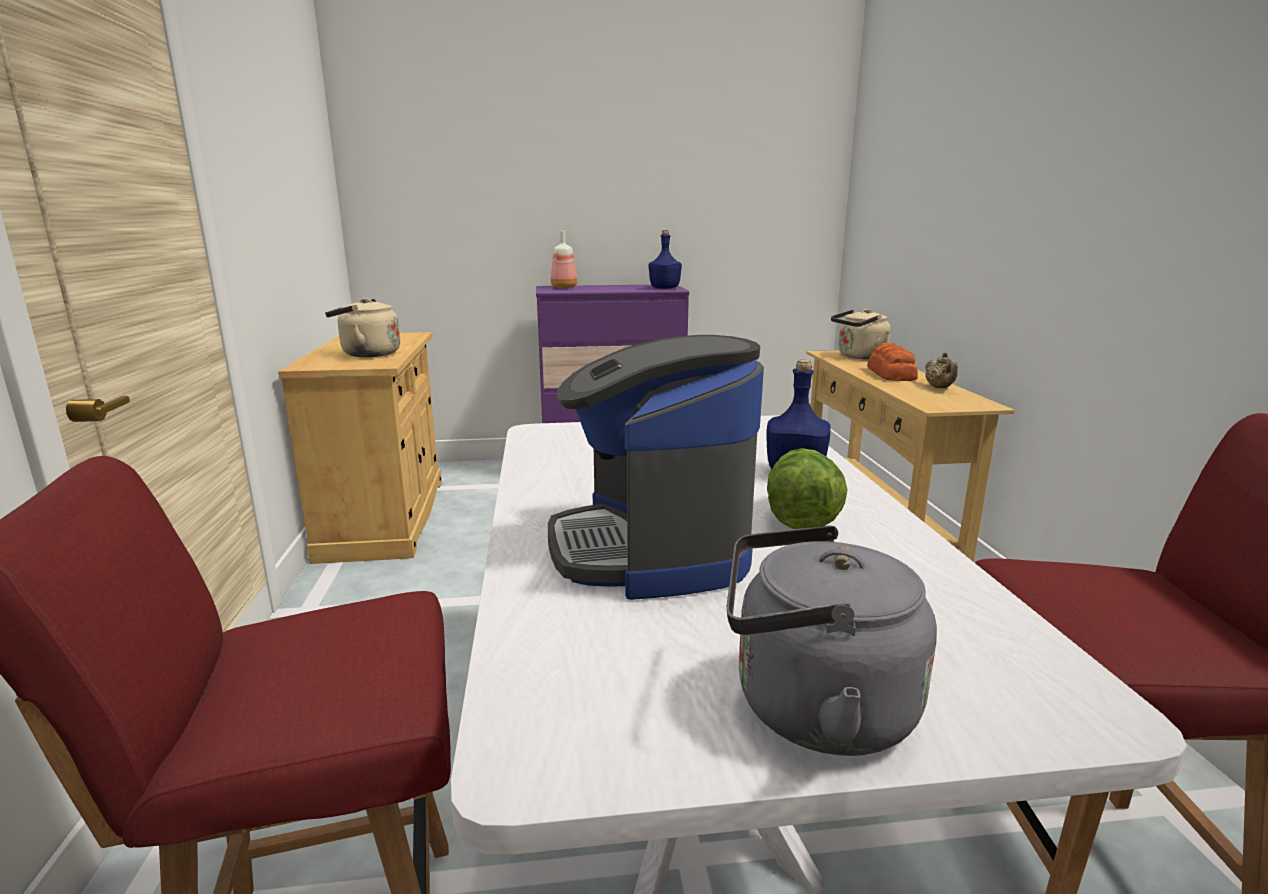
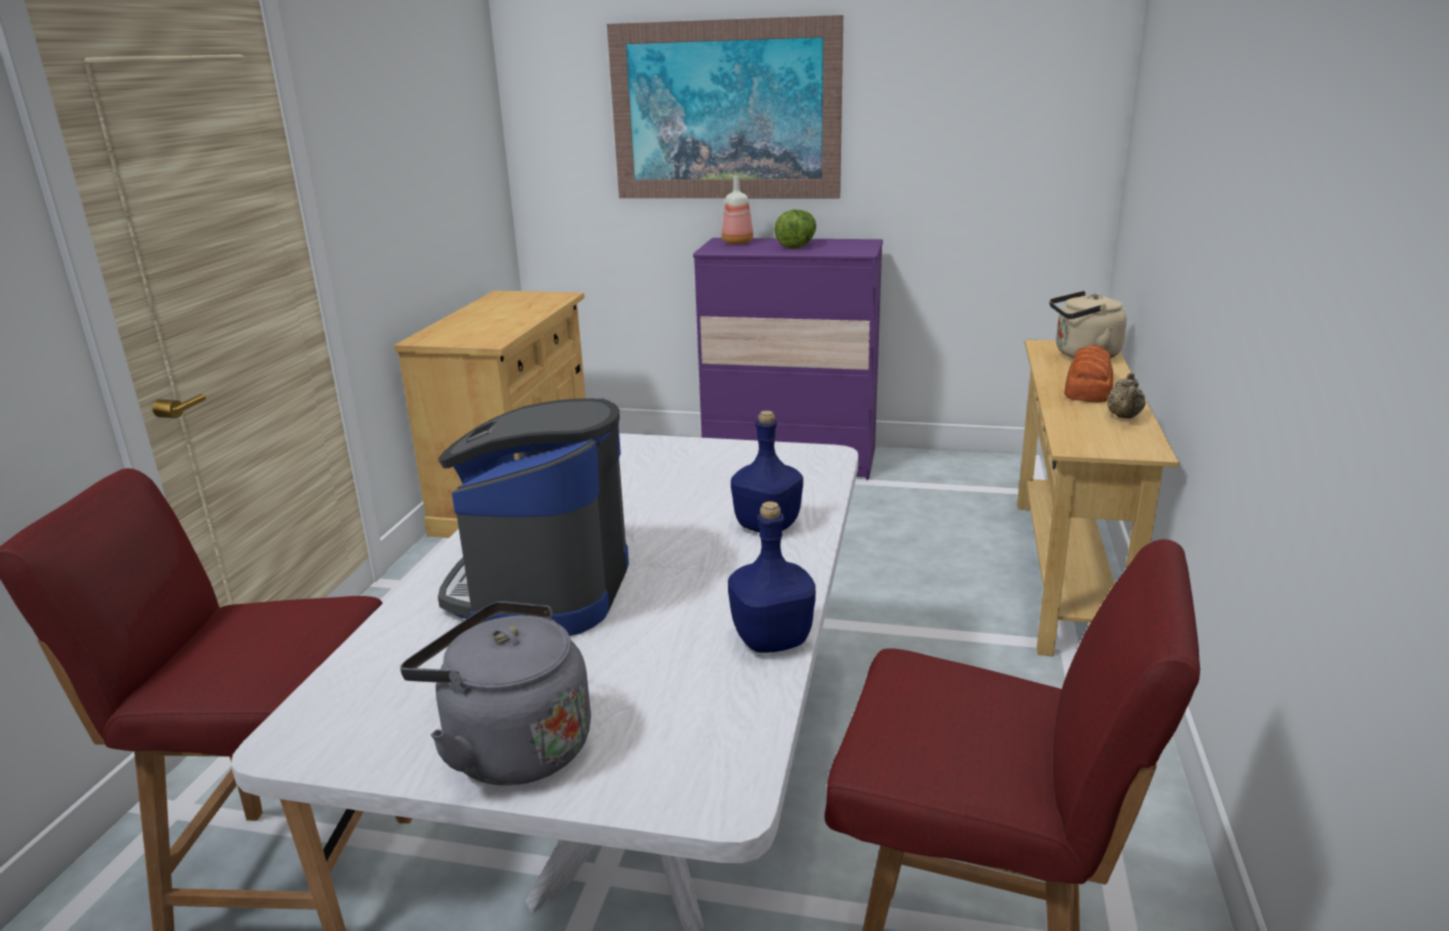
camera: 20 degrees right, 5 degrees up
(367, 354) = (490, 325): beige kettle -> none
(544, 180) = (725, 111): none -> picture
(665, 288) = (854, 249): blue bottle -> blue bottle (773, 639)
(800, 517) = (709, 577): lettuce -> lettuce (797, 246)

